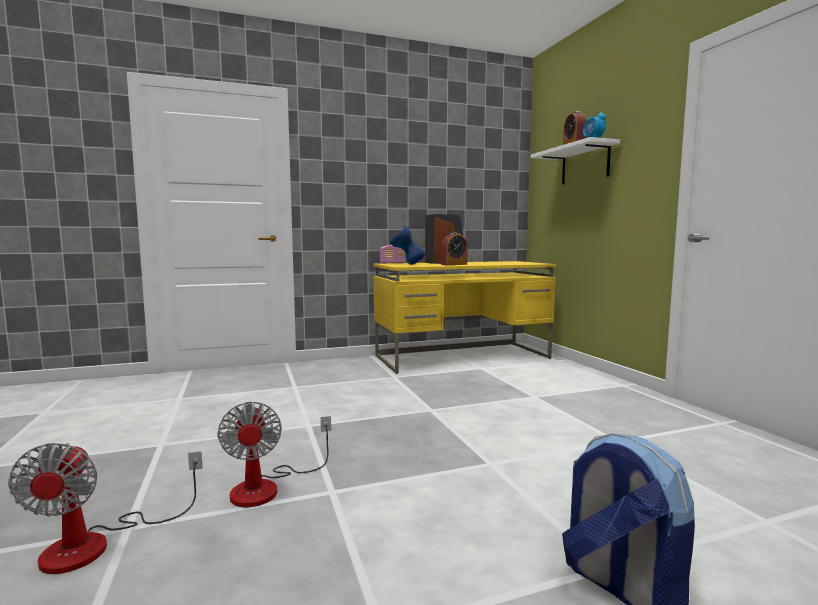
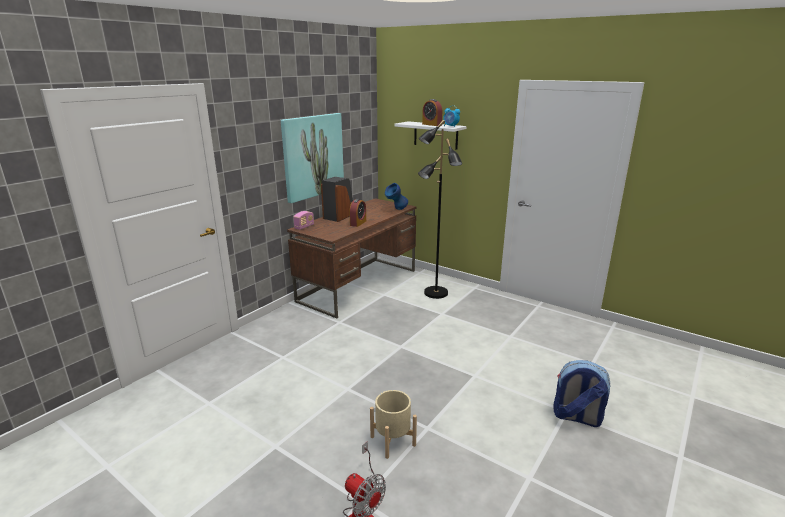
camera: 35 degrees left, 15 degrees up
(268, 486) = (392, 441): fan -> beige planter
(407, 264) = (324, 230): blue vase -> blue vase (396, 210)
(422, 189) = (313, 156): none -> picture
(463, 357) = (359, 285): yellow desk -> brown desk
(552, 379) = (435, 293): none -> black floor lamp

